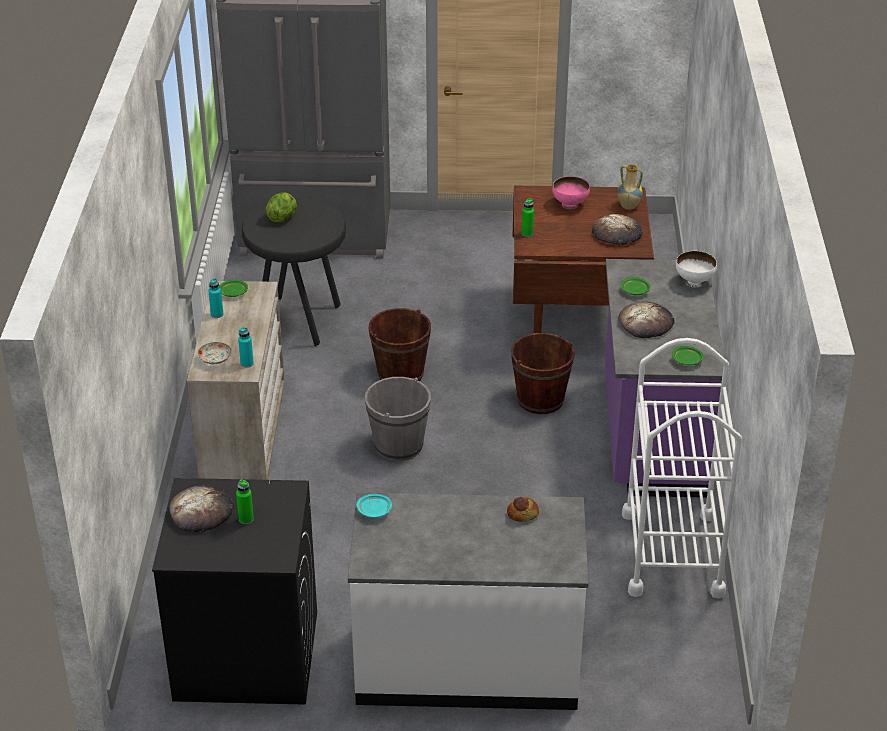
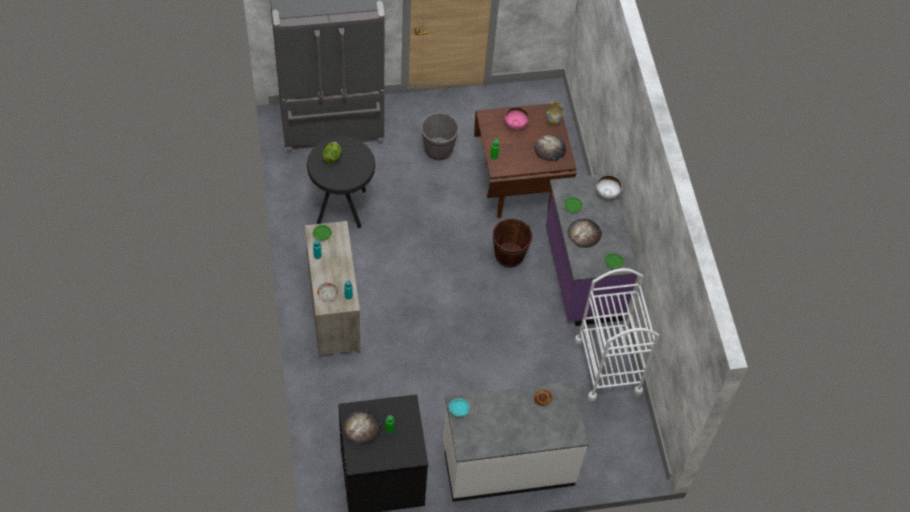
camera: 15 degrees left, 20 degrees up
(398, 445) = (431, 305): grey bucket -> grey bucket (438, 149)
(400, 374) = (418, 245): brown bucket -> none

